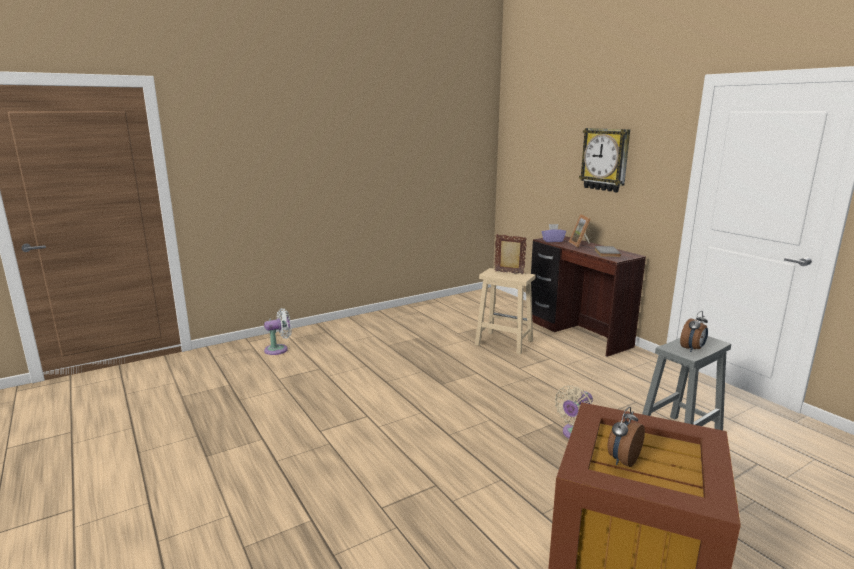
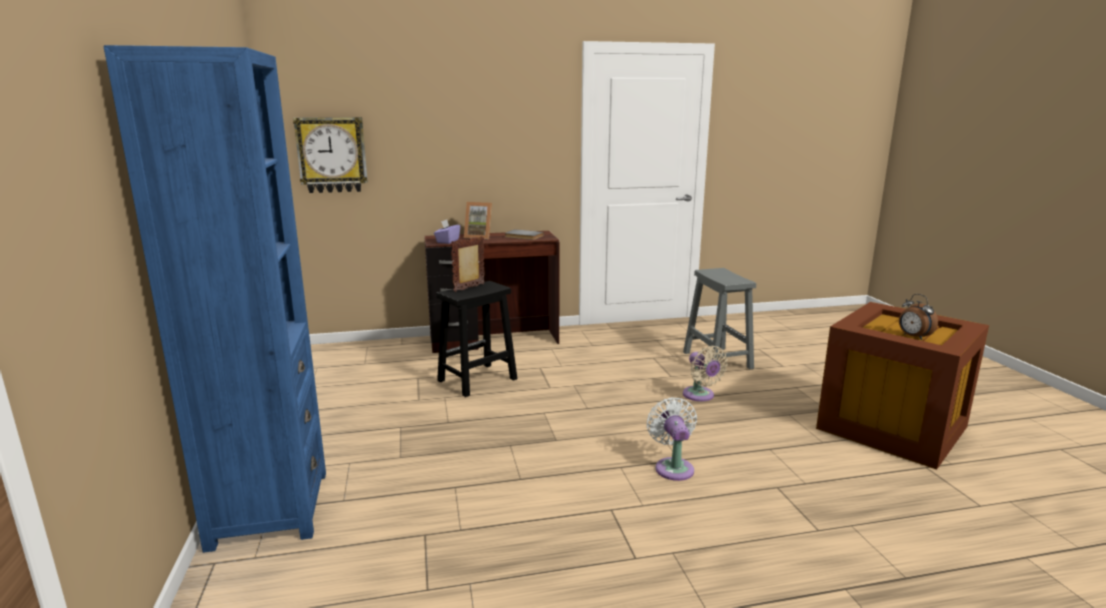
camera: 70 degrees left, 0 degrees up
(279, 349) = (288, 579): white fan -> white fan (673, 467)
(326, 331) = (269, 509): none -> blue bookcase
(503, 342) = (476, 380): beige stool -> black stool
(605, 159) = (475, 133): wall clock -> wall clock (332, 155)
(692, 349) = (732, 277): alarm clock -> none

